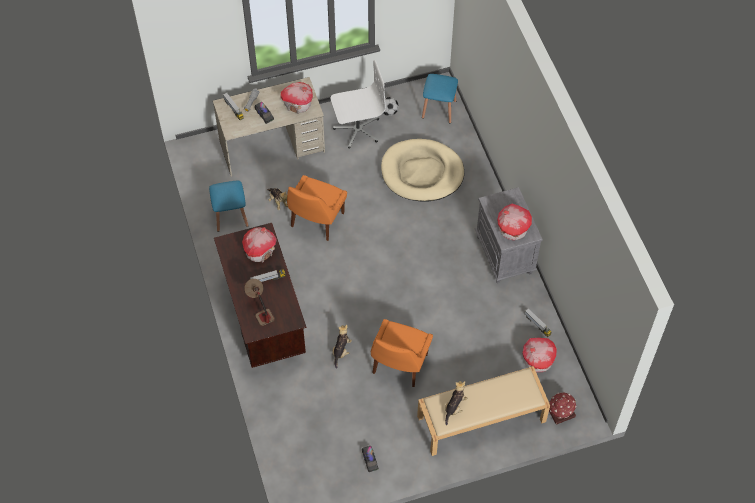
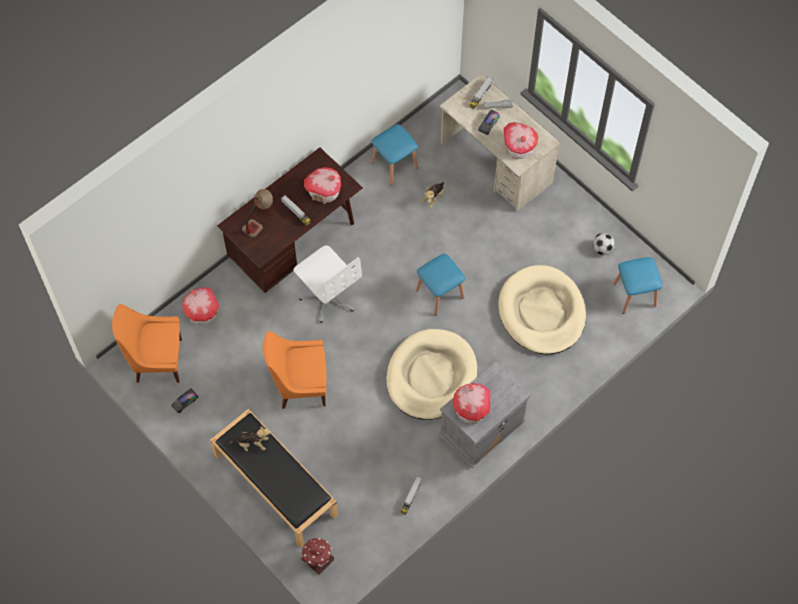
camera: 65 degrees right, 5 degrees up
(316, 221) = (428, 241): orange chair -> orange chair (156, 360)
(341, 350) = (291, 327): plush toy -> none
(357, 129) = (562, 229): white office chair -> white office chair (328, 297)
(368, 233) = (440, 294): none -> blue stool
(439, 269) = (431, 376): none -> beige dog bed
(481, 419) = (274, 485): beige bench -> black bench
(537, 361) = (367, 513): toy house -> toy house (202, 312)

